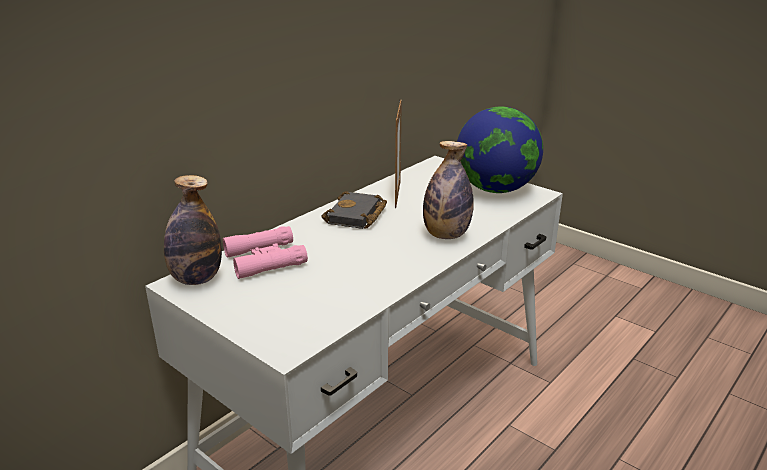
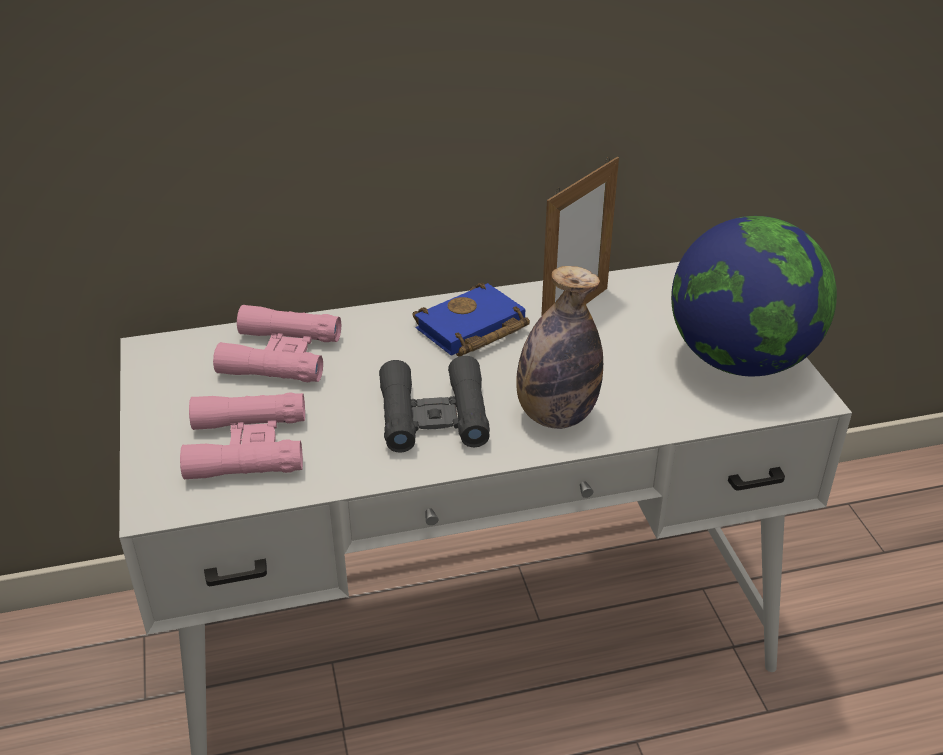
camera: 35 degrees right, 10 degrees up
(196, 279) = (178, 352): bottle -> none
(303, 304) = (247, 446): none -> pink binoculars
(357, 216) = (471, 330): black book -> blue book
(387, 255) = (434, 416): none -> black binoculars

